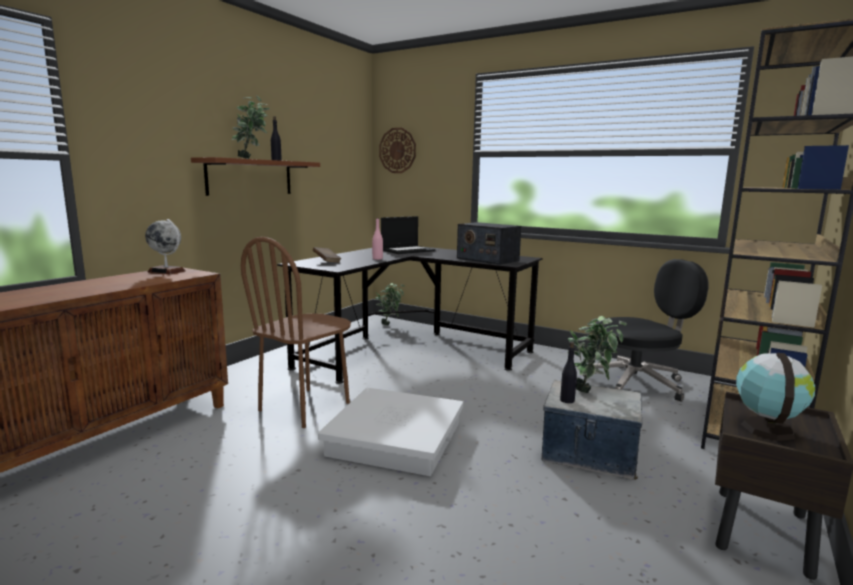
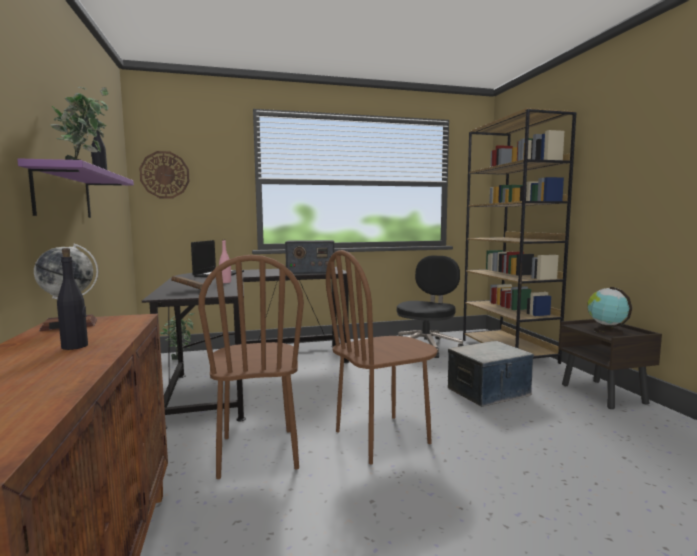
camera: 45 degrees left, 5 degrees down
(250, 177) = (63, 194): brown shelf -> purple shelf
(395, 438) = (382, 437): white storage box -> brown chair
(567, 400) = (484, 356): black bottle -> black bottle (75, 346)
(591, 390) = (478, 347): potted plant -> none

